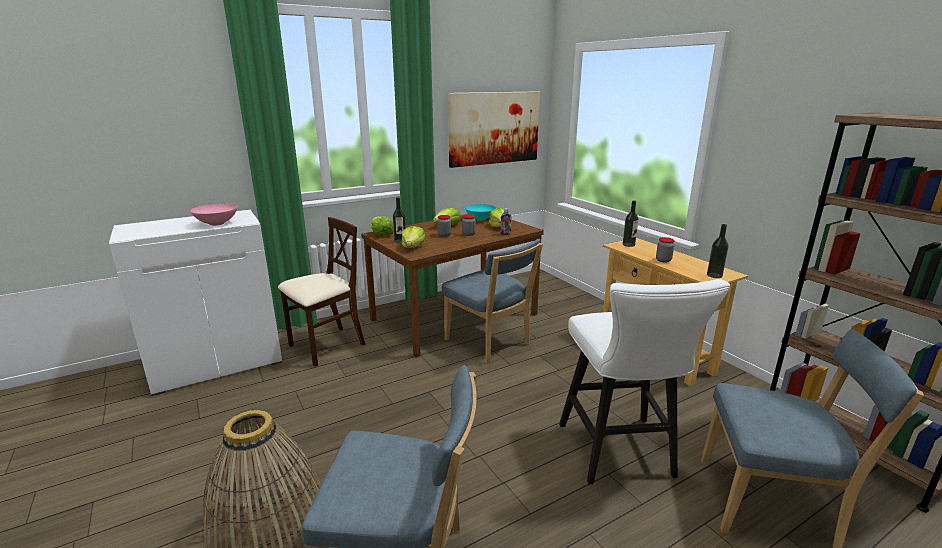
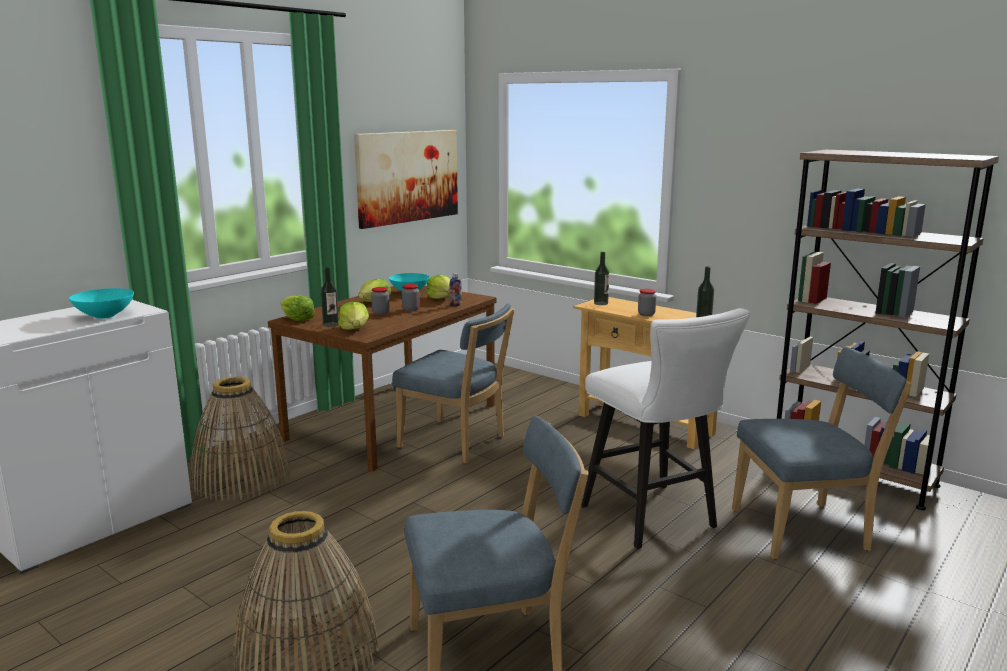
camera: 20 degrees left, 5 degrees down
(217, 224) = (105, 316): pink bowl -> turquoise bowl
(327, 346) = (241, 478): beige chair -> basket

